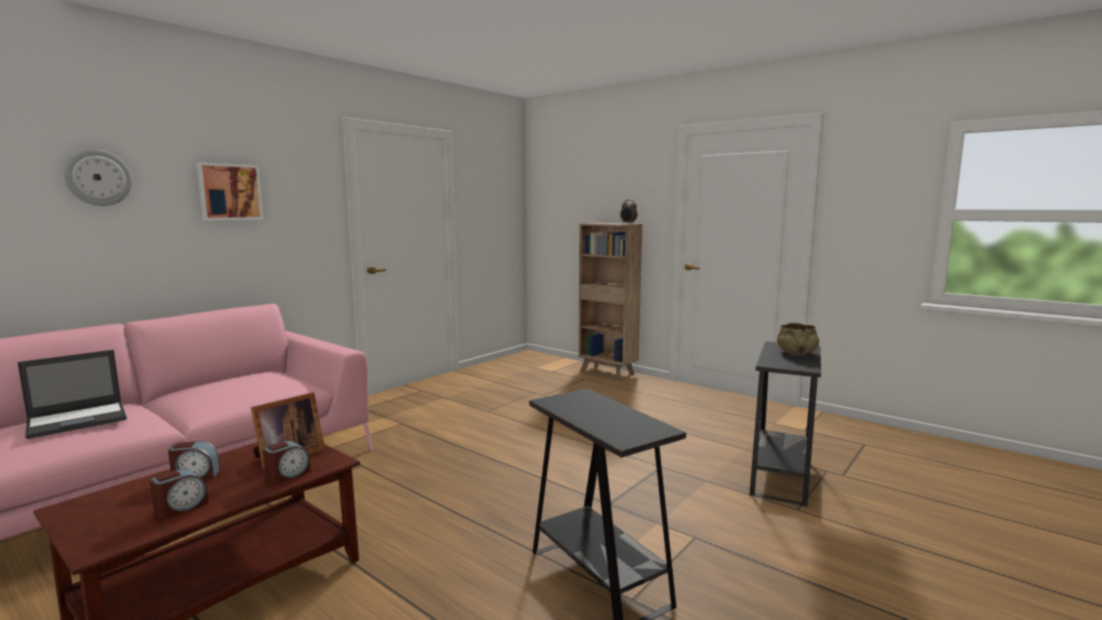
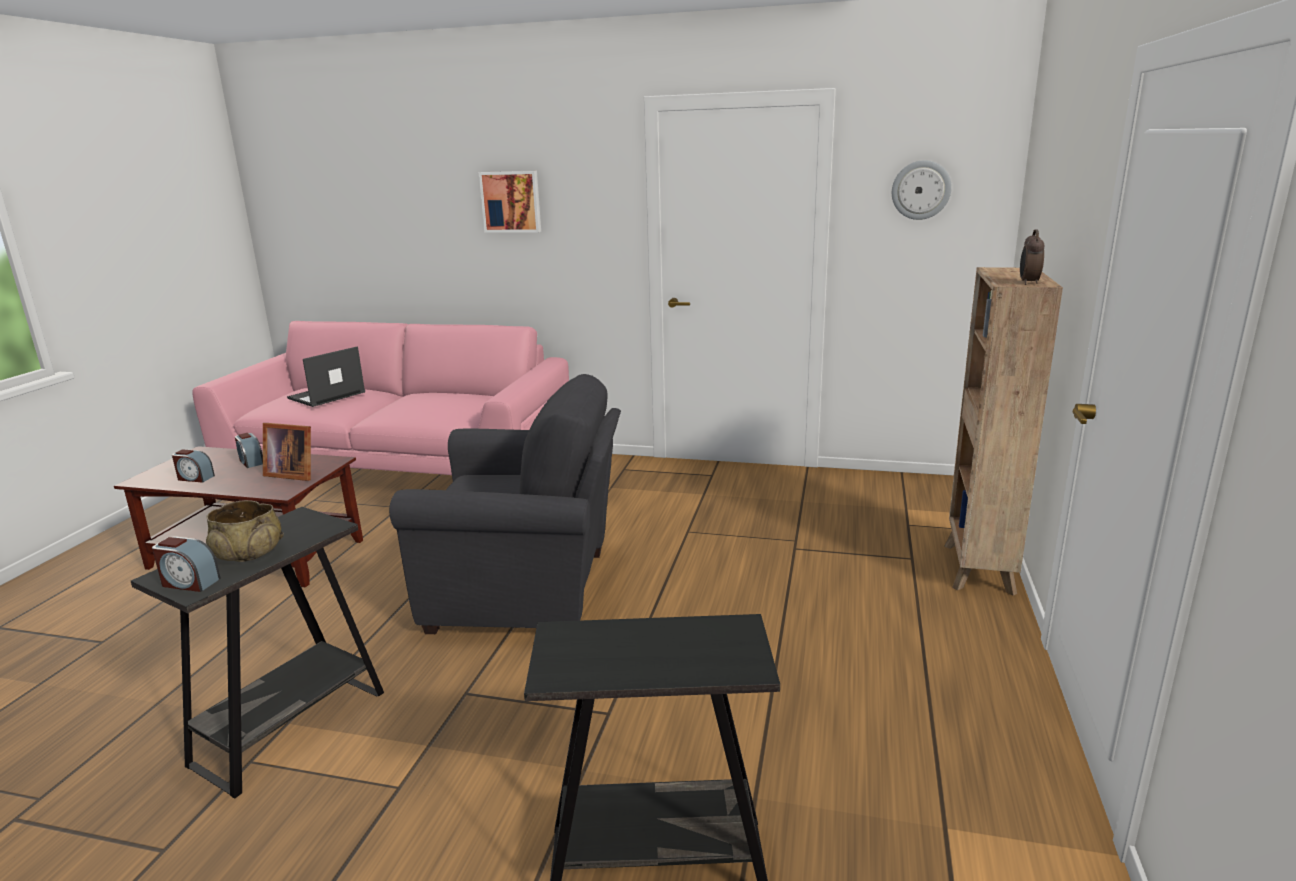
camera: 65 degrees right, 10 degrees up
(79, 420) = (326, 396): laptop -> laptop turned 105 degrees clockwise
(98, 177) = (409, 192): wall clock -> wall clock (921, 190)
(287, 475) = (253, 487): alarm clock -> alarm clock (189, 582)
(500, 466) = (529, 591): none -> grey armchair
(796, 352) = (676, 655): beige bowl -> beige bowl (248, 554)

